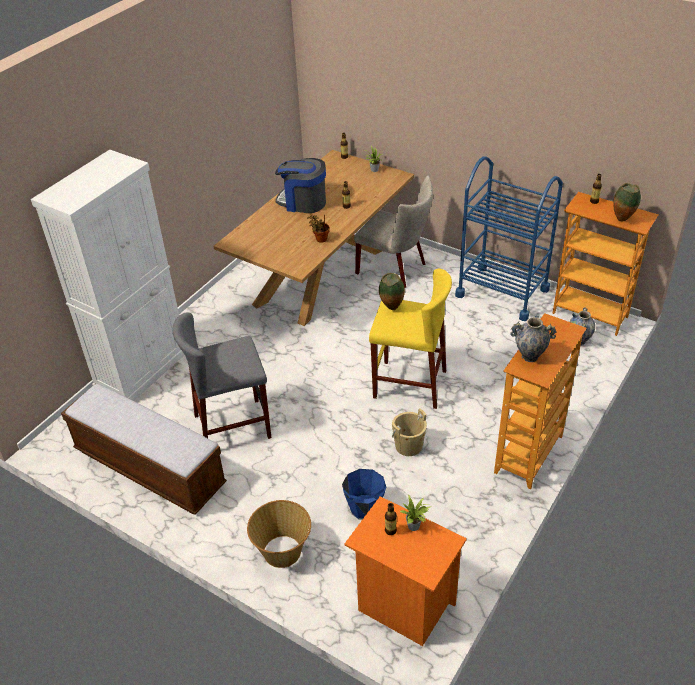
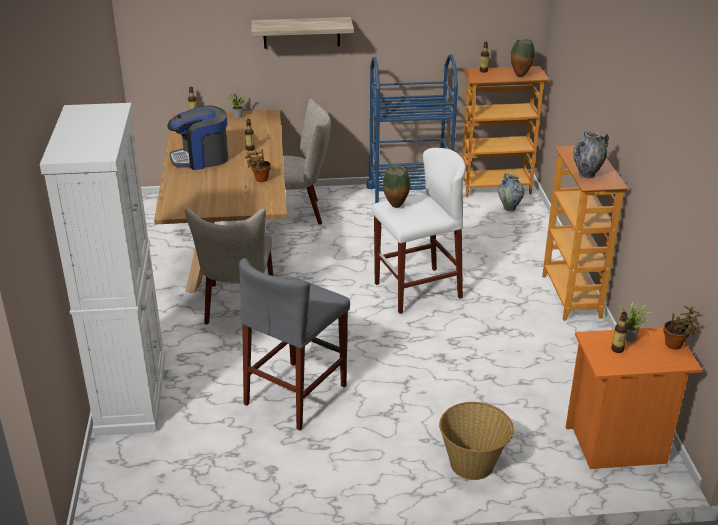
camera: 40 degrees left, 10 degrees down
(149, 468) = (253, 469): bench -> none
(270, 335) = (238, 307): none -> beige chair
(364, 508) = (498, 395): blue bucket -> none
(408, 446) = (474, 333): beige bucket -> none
(409, 384) = (417, 290): yellow stool -> white stool
(436, 113) = (301, 32): none -> shelf
(442, 555) = (675, 345): none -> potted plant

